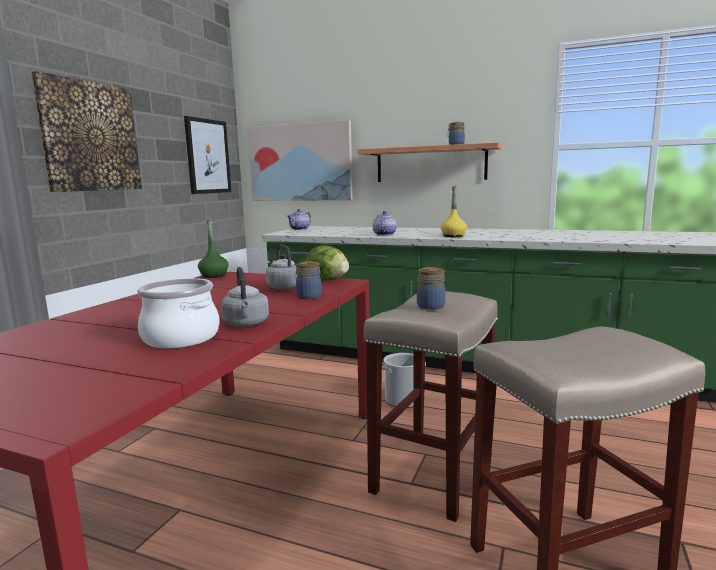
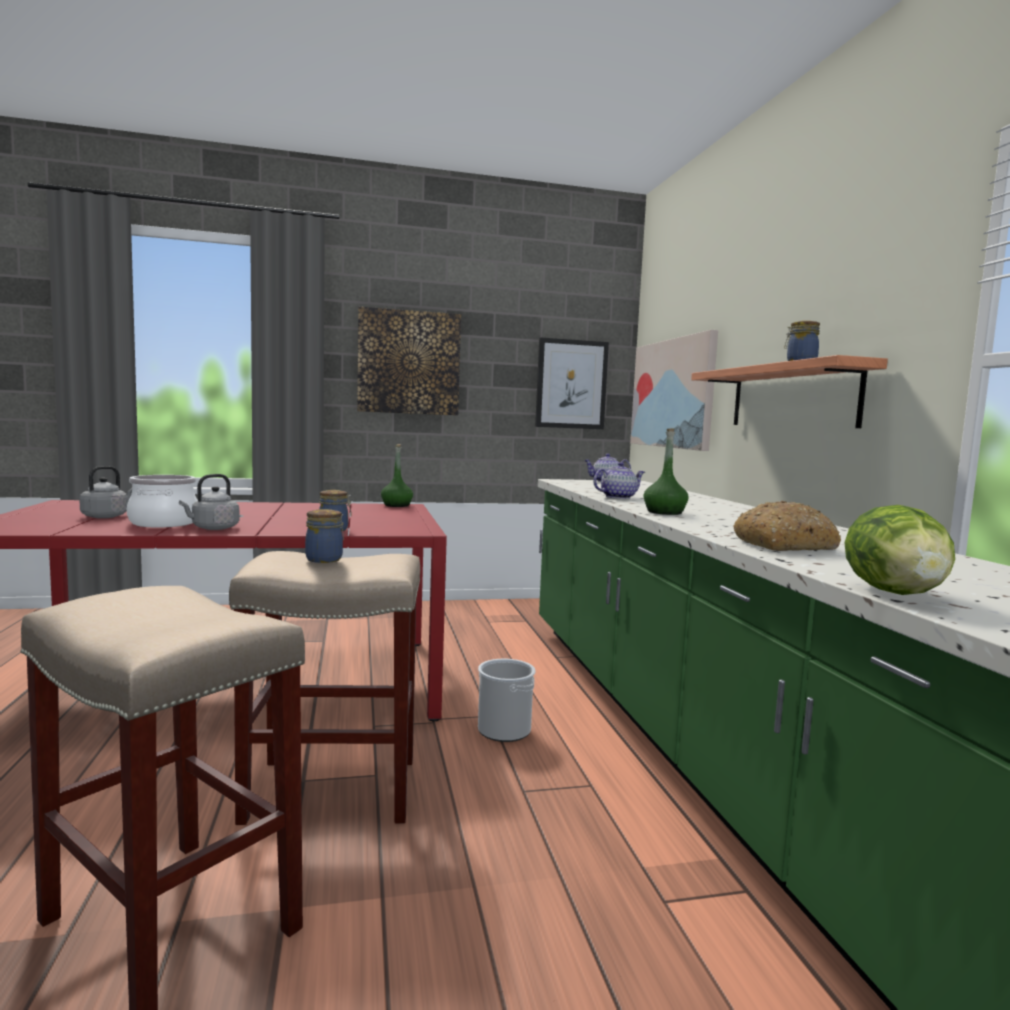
camera: 55 degrees right, 5 degrees down
(283, 287) = (368, 521): grey kettle -> grey kettle (107, 516)
(328, 280) = (420, 527): lettuce -> lettuce (895, 593)
(453, 236) = (664, 512): yellow bottle -> green bottle
(563, 237) = (785, 545): none -> bread

